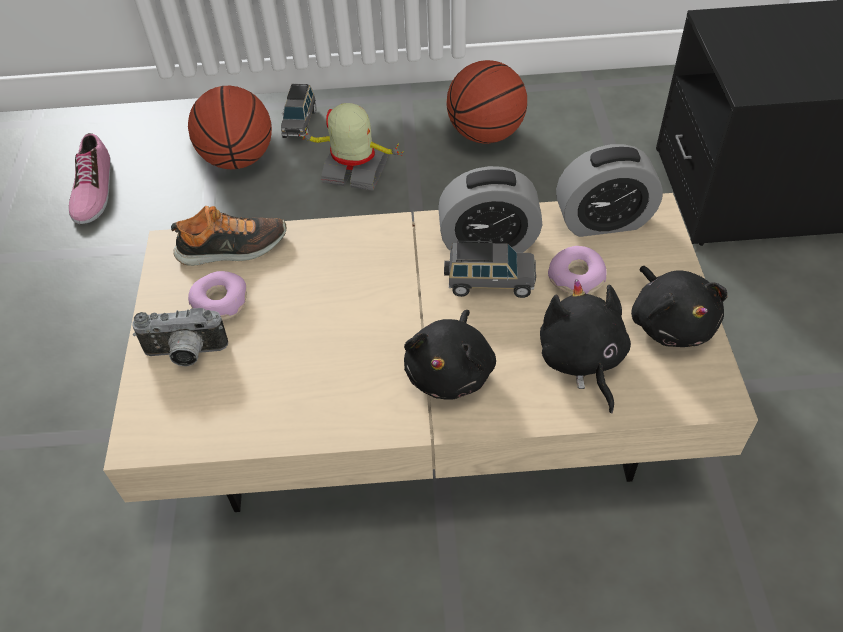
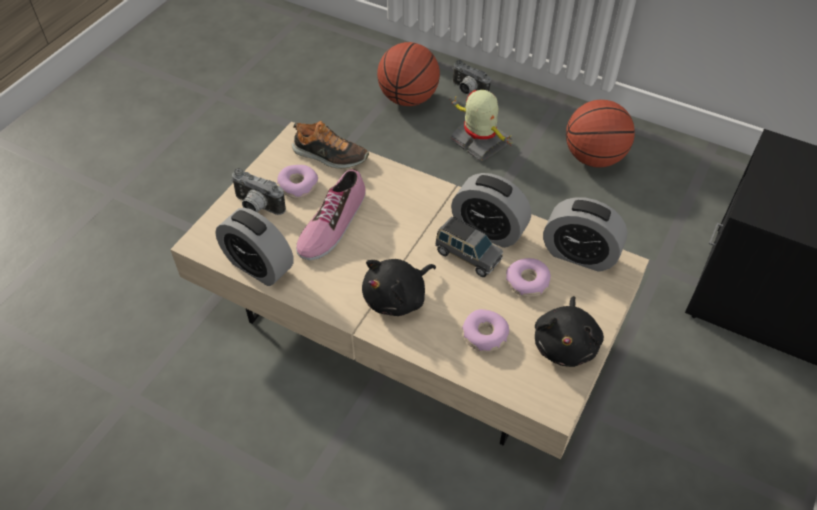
camera: 30 degrees right, 0 degrees up
(92, 190) = (305, 78): shoe -> shoe (332, 224)
(247, 426) = (259, 266): none -> alarm clock
(300, 123) = (467, 91): grey toy car -> camera
(582, 360) = (484, 335): black plush toy -> donut

